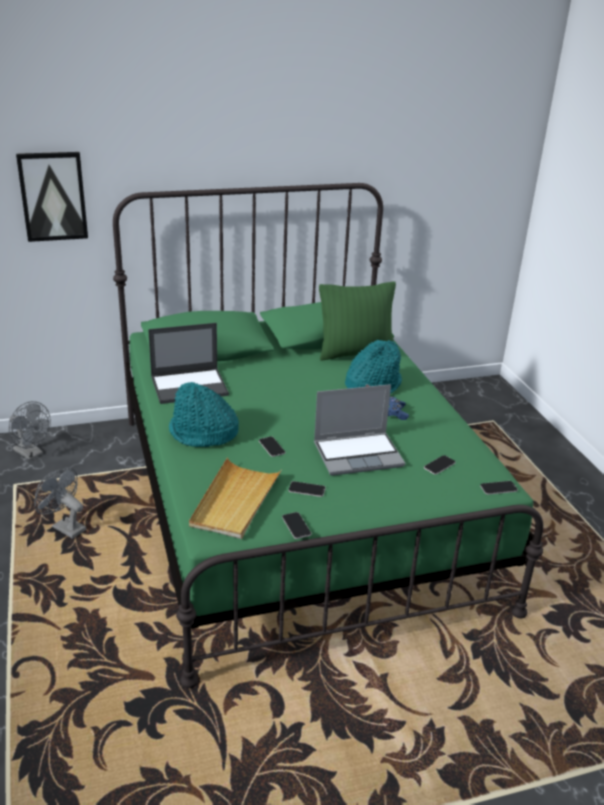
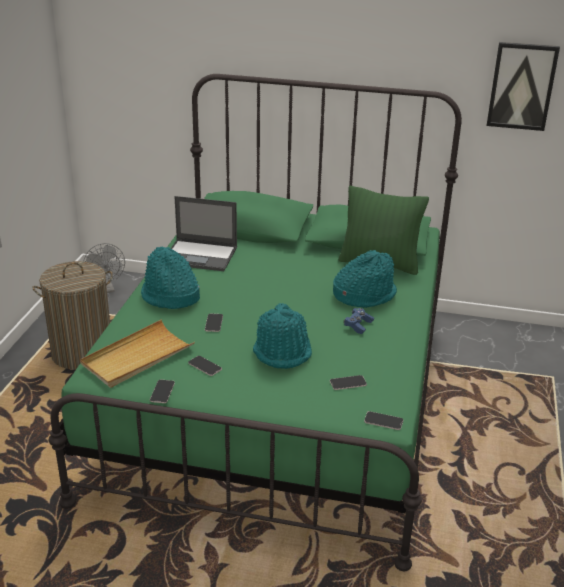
camera: 30 degrees right, 0 degrees up
(53, 196) = (148, 68): picture -> picture (521, 86)
(65, 527) = (82, 353): grey fan -> laundry basket
(358, 454) = (282, 351): laptop -> turquoise hat

